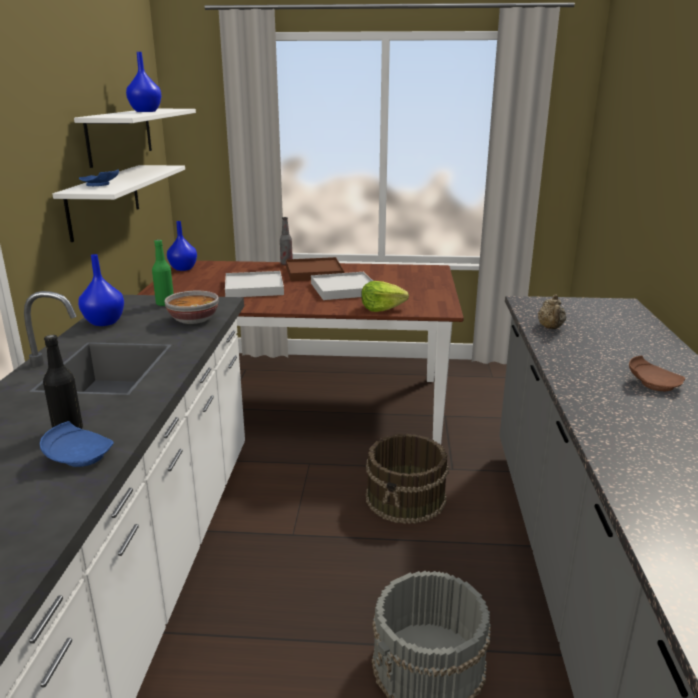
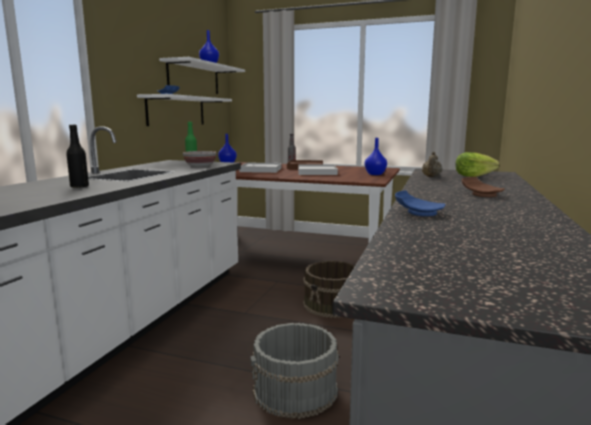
camera: 15 degrees right, 10 degrees down
(79, 456) = (72, 192): blue plate -> blue plate (418, 213)
(105, 322) = (150, 165): blue vase -> blue vase (375, 174)
(381, 308) = (333, 178): lettuce -> lettuce (473, 176)

